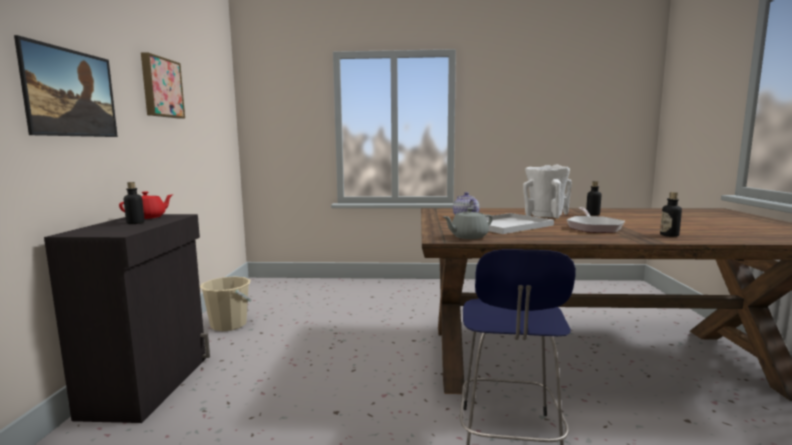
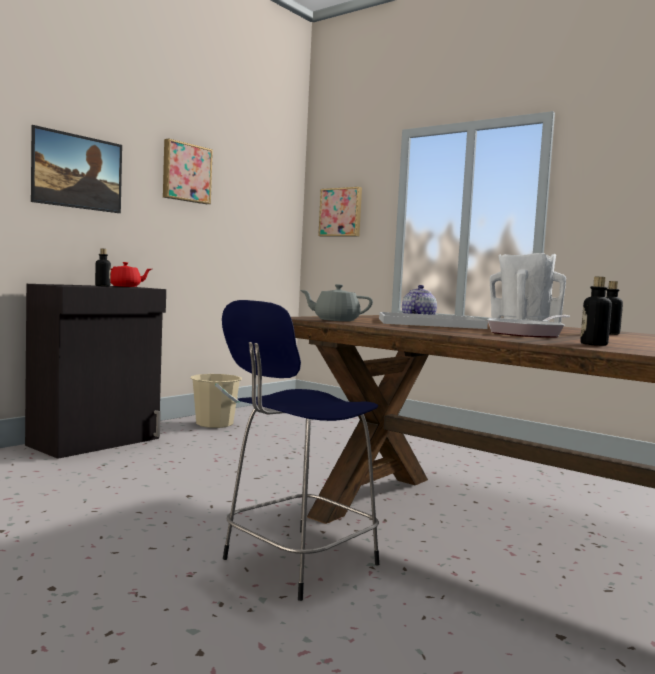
camera: 35 degrees right, 5 degrees down
(279, 118) = (341, 212): none -> picture

